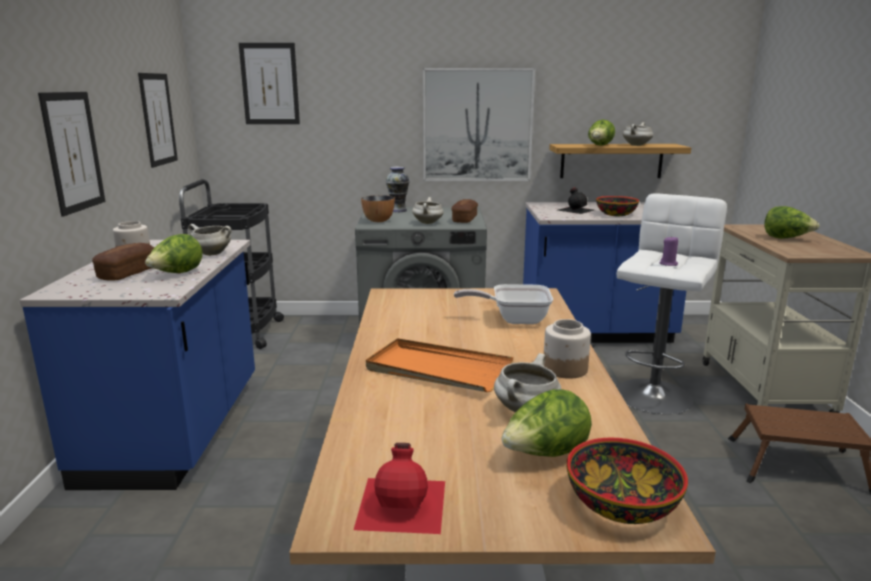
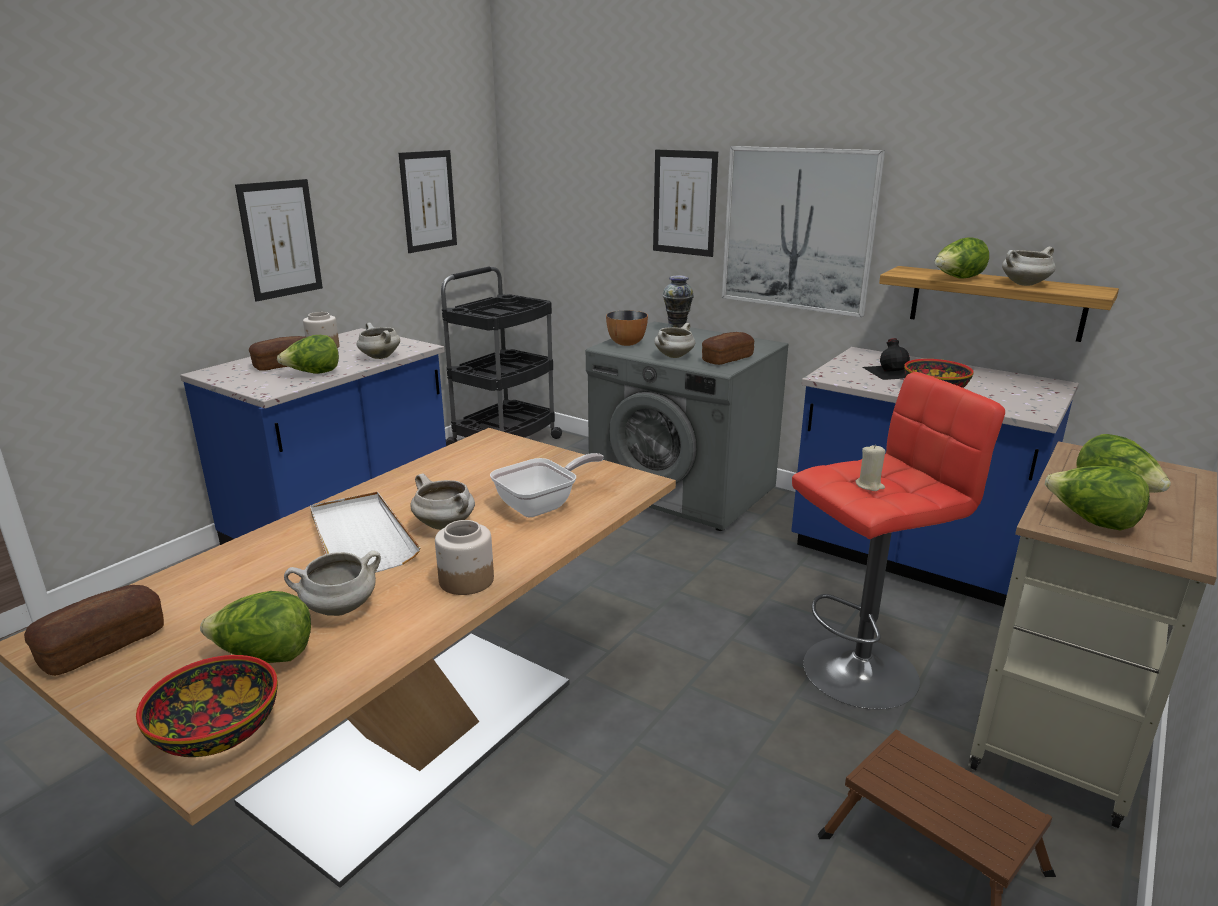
camera: 35 degrees right, 5 degrees up
(270, 84) = (568, 161): picture -> picture (684, 203)
(403, 503) = (103, 645): red bottle -> bread
(437, 370) = (360, 537): orange tray -> white tray
(479, 346) = (446, 525): none -> white cooking pot
(513, 319) = (542, 505): frying pan -> frying pan turned 105 degrees clockwise
(654, 396) = (862, 672): white stool -> red stool
(668, 264) = (869, 485): purple candle -> beige candle
(805, 250) = (1091, 521): none -> lettuce

